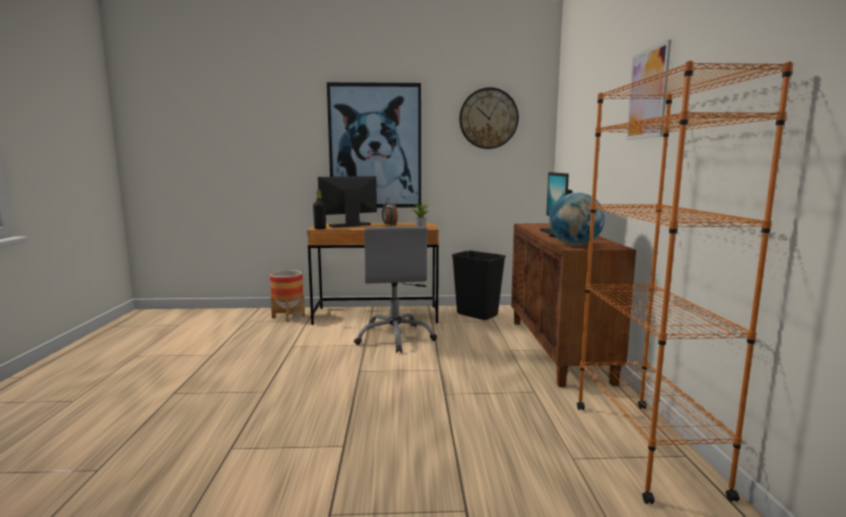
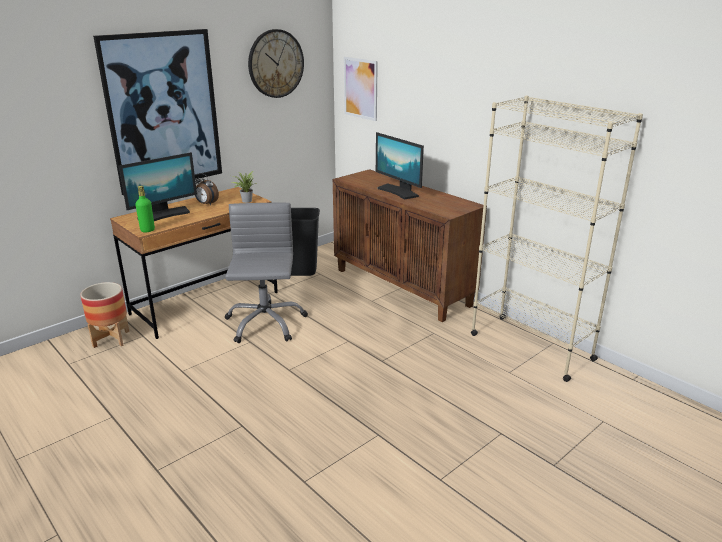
camera: 40 degrees left, 15 degrees up
(320, 228) = (147, 230): black bottle -> green bottle
(349, 225) = (164, 215): monitor -> monitor turned 150 degrees counterclockwise
(395, 337) = (265, 323): grey office chair -> grey office chair turned 135 degrees counterclockwise
(574, 245) = (444, 209): globe -> none
(644, 446) = (530, 346): orange bookcase -> beige bookcase
(647, 94) = (490, 82): picture -> picture (360, 88)

